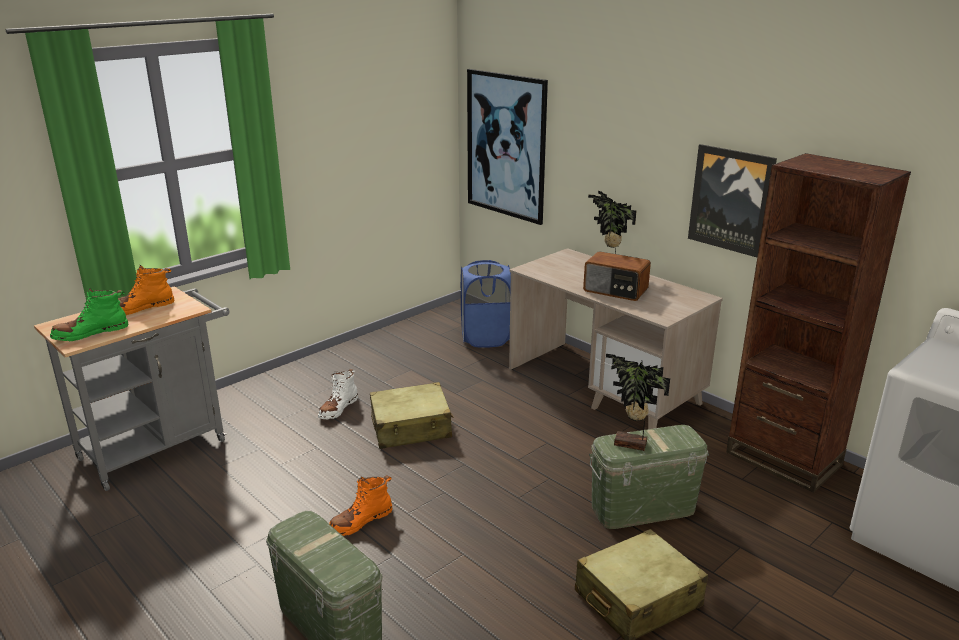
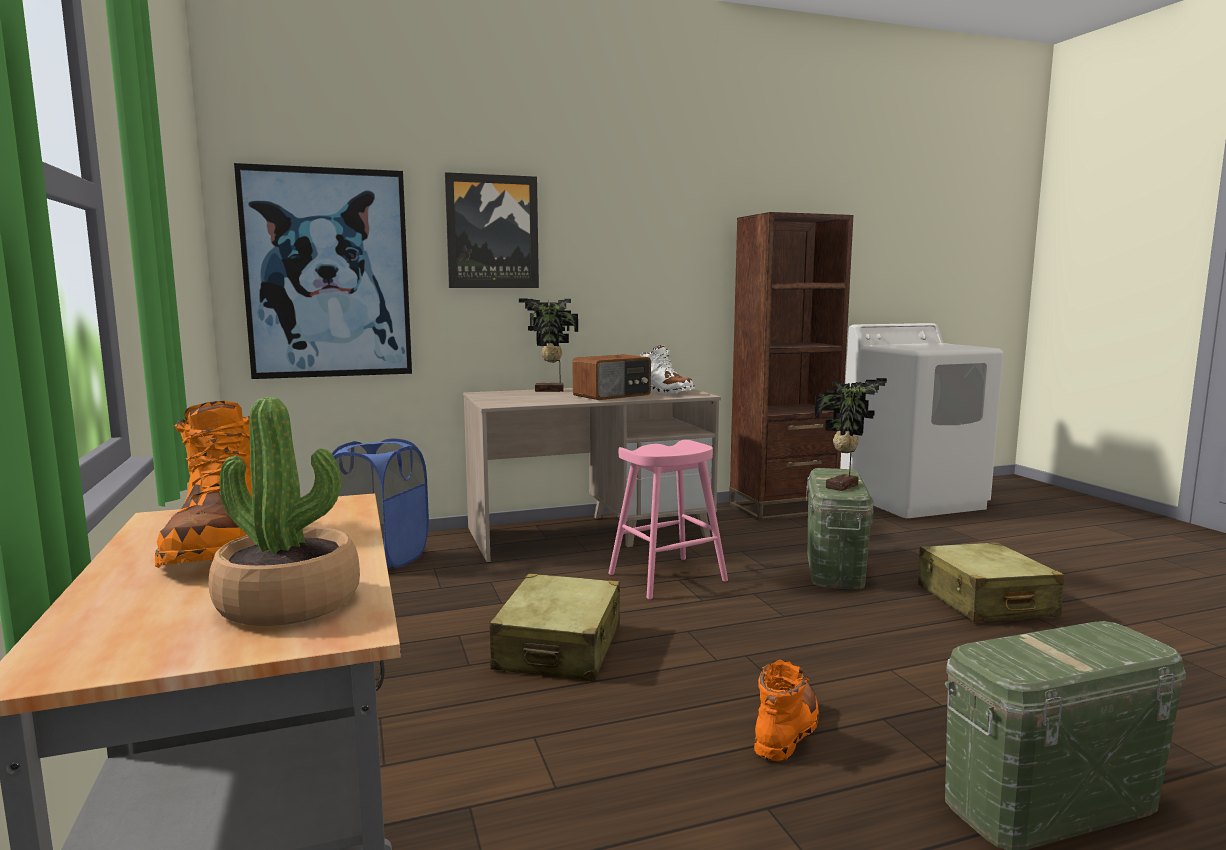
camera: 65 degrees left, 15 degrees down
(91, 333) = (289, 602): green boot -> potted plant
(338, 408) = (426, 696): white boot -> white boot (666, 391)
(360, 521) = (787, 731): orange boot -> orange boot turned 135 degrees counterclockwise
(547, 437) = (667, 577): none -> pink stool
(731, 200) = (667, 279): picture -> picture (492, 232)

